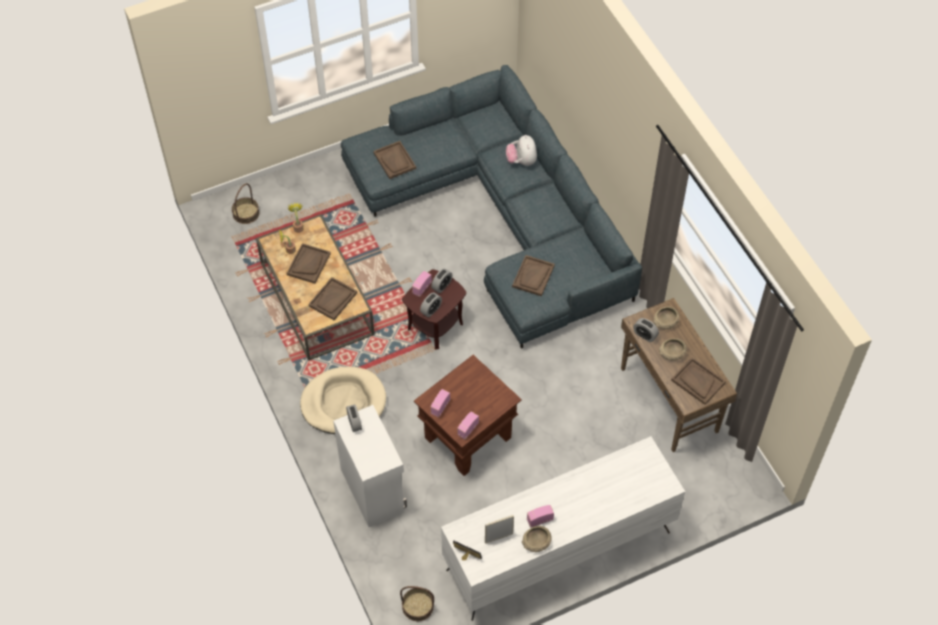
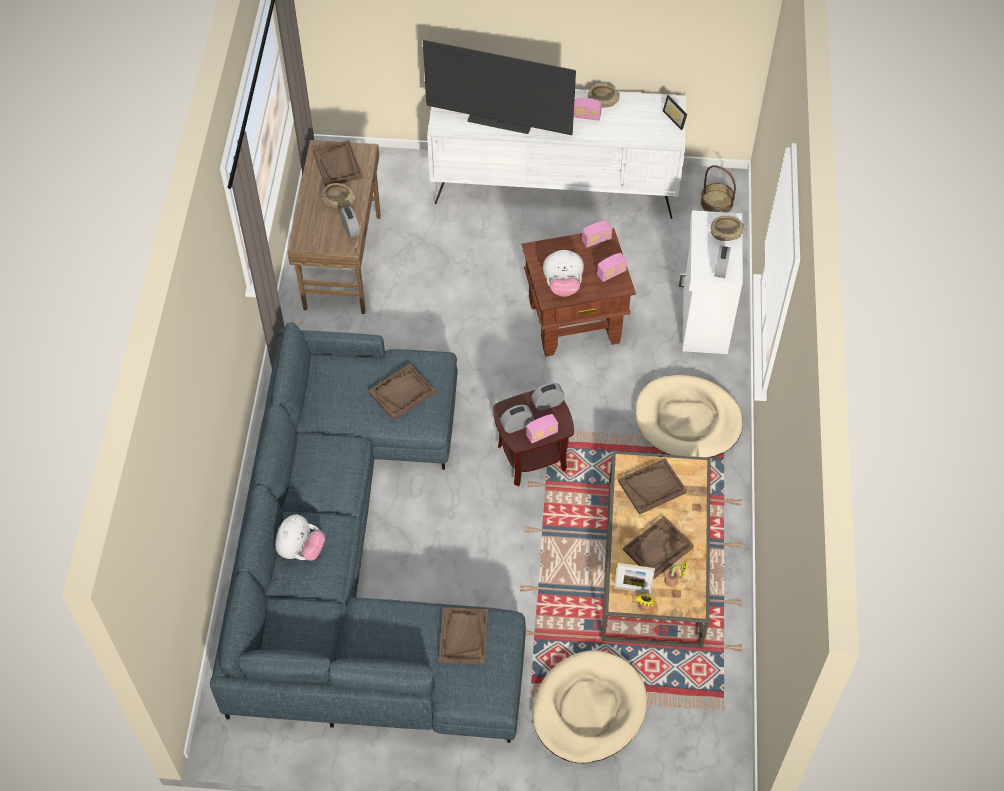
camera: 150 degrees left, 0 degrees up
(246, 213) = (687, 738): basket -> none
(311, 202) = (588, 709): none -> beige dog bed
(469, 380) = (563, 285): none -> plush toy
(498, 538) = (635, 119): picture frame -> picture frame (632, 589)
(604, 475) = (499, 123): none -> television
(666, 321) = (317, 232): beige bowl -> beige bowl (725, 233)

